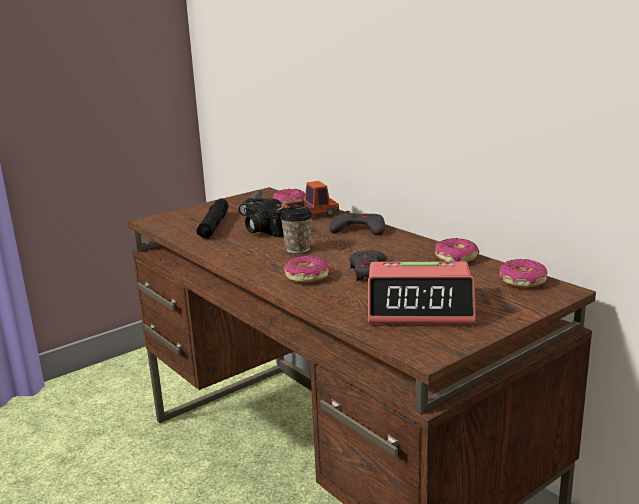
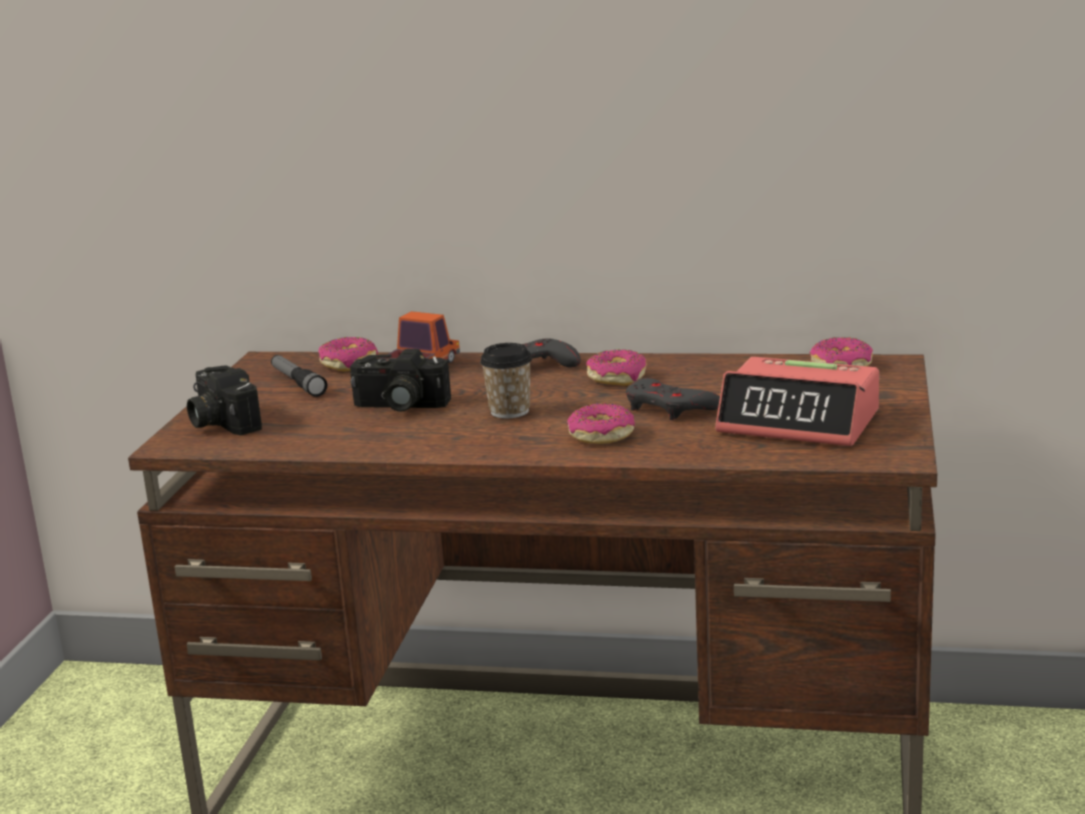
camera: 40 degrees left, 0 degrees up
(186, 216) = (220, 422): none -> camera
(214, 225) = (305, 421): black flashlight -> none
(420, 307) = (799, 422): alarm clock -> alarm clock turned 60 degrees clockwise
(456, 258) = (724, 364): donut -> donut (617, 378)

